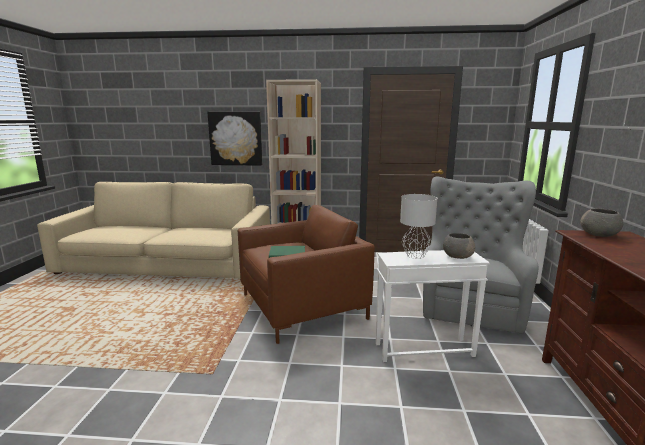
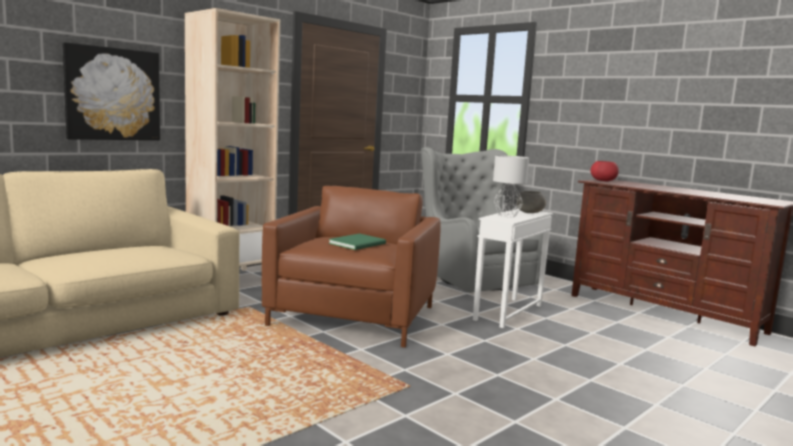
camera: 50 degrees left, 5 degrees down
(599, 235) = (603, 181): grey bowl -> red bowl

